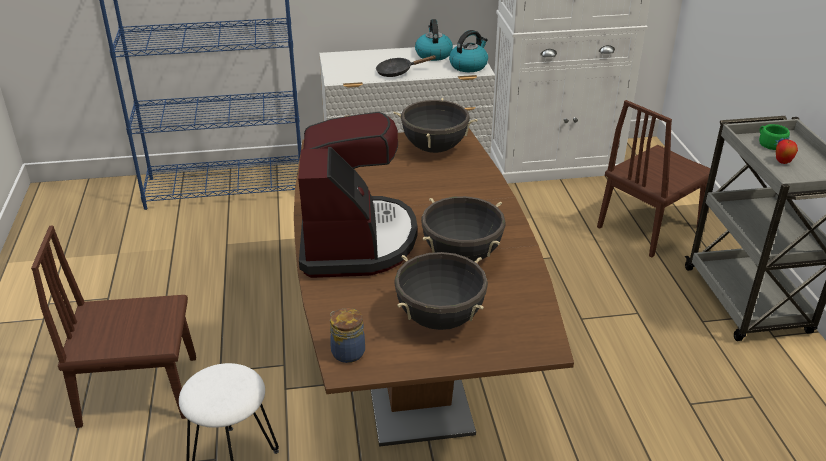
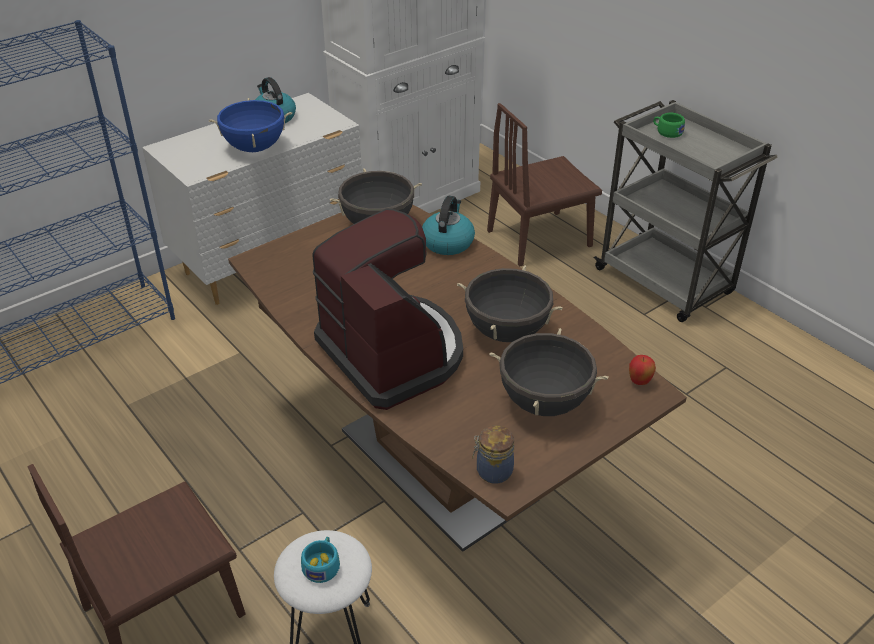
camera: 30 degrees left, 5 degrees up
(220, 388) = (322, 565): none -> turquoise cup
(398, 72) = (255, 148): black frying pan -> blue cooking pot
(468, 66) = (323, 121): kettle -> kettle (447, 242)
(649, 227) = (539, 238): brown chair -> brown chair turned 45 degrees clockwise
(782, 162) = (691, 147): apple -> apple (639, 382)

